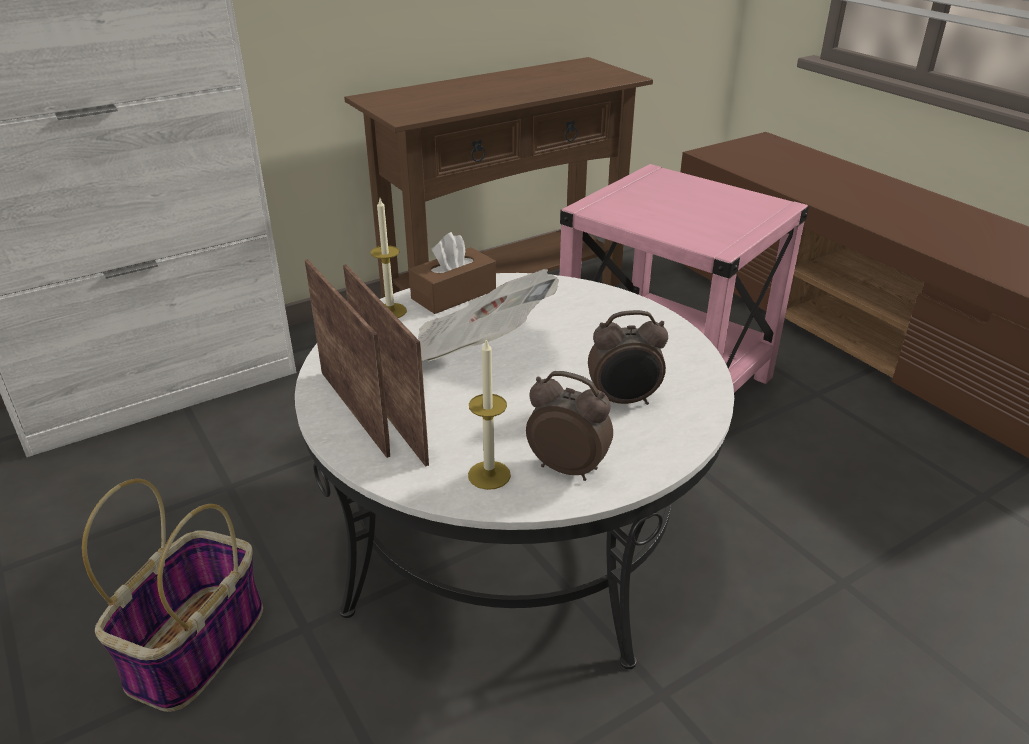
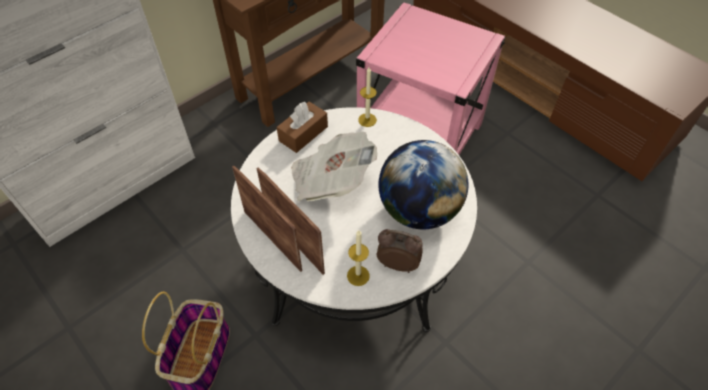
camera: 10 degrees left, 20 degrees up
(390, 311) = (269, 154): candle -> candle (367, 120)
(624, 401) = (418, 210): alarm clock -> globe

